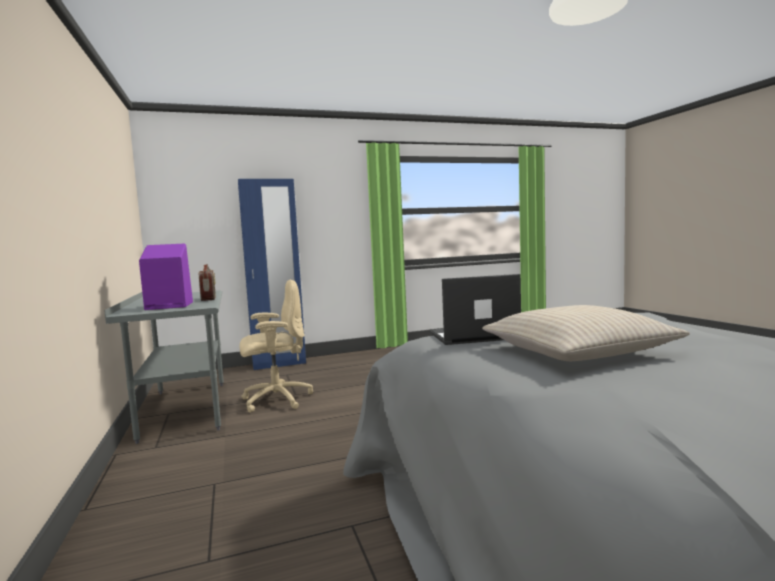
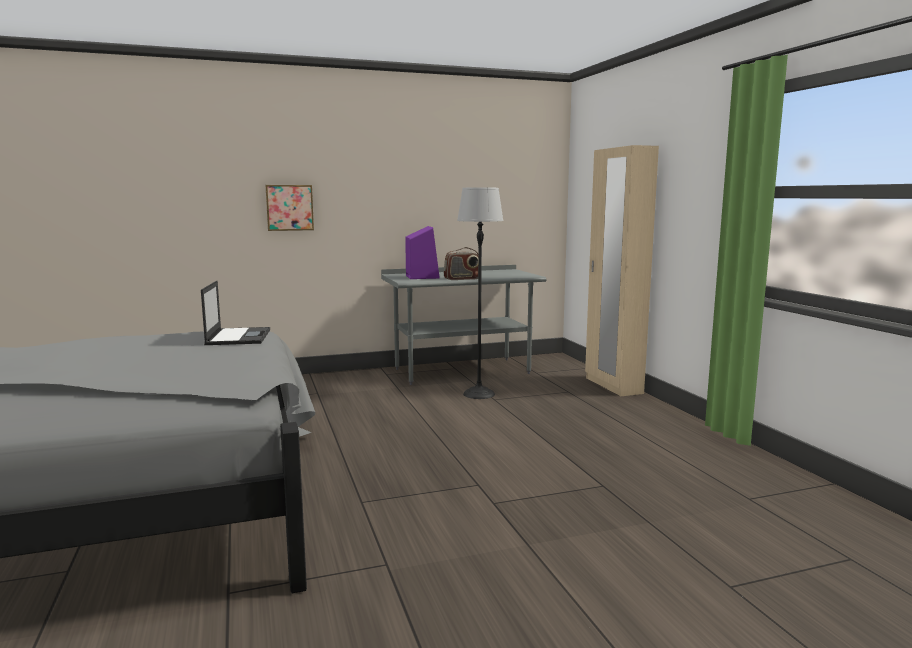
camera: 90 degrees right, 5 degrees up
(34, 210) = (289, 207): none -> picture
(275, 400) = (478, 394): beige office chair -> floor lamp
(279, 364) = (613, 386): blue wardrobe -> beige wardrobe
(576, 352) = (138, 351): beige pillow -> none

